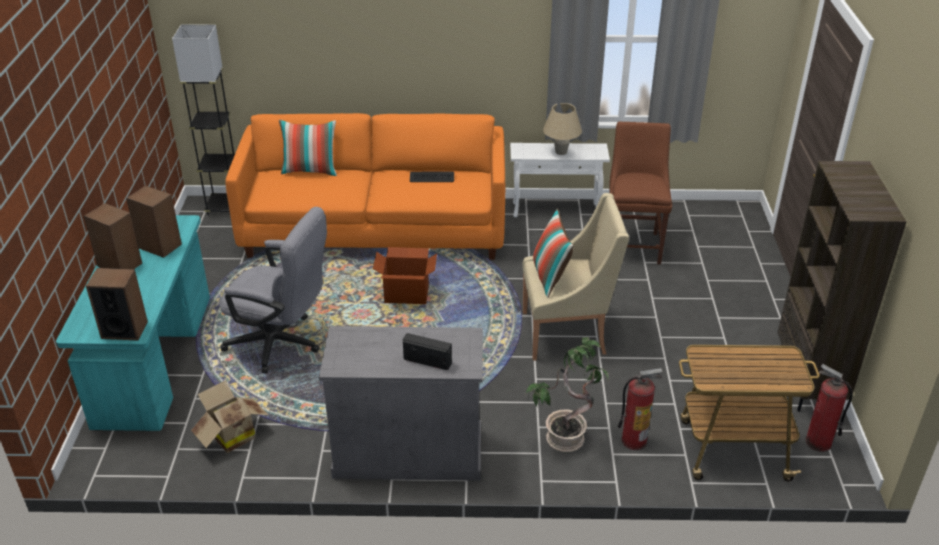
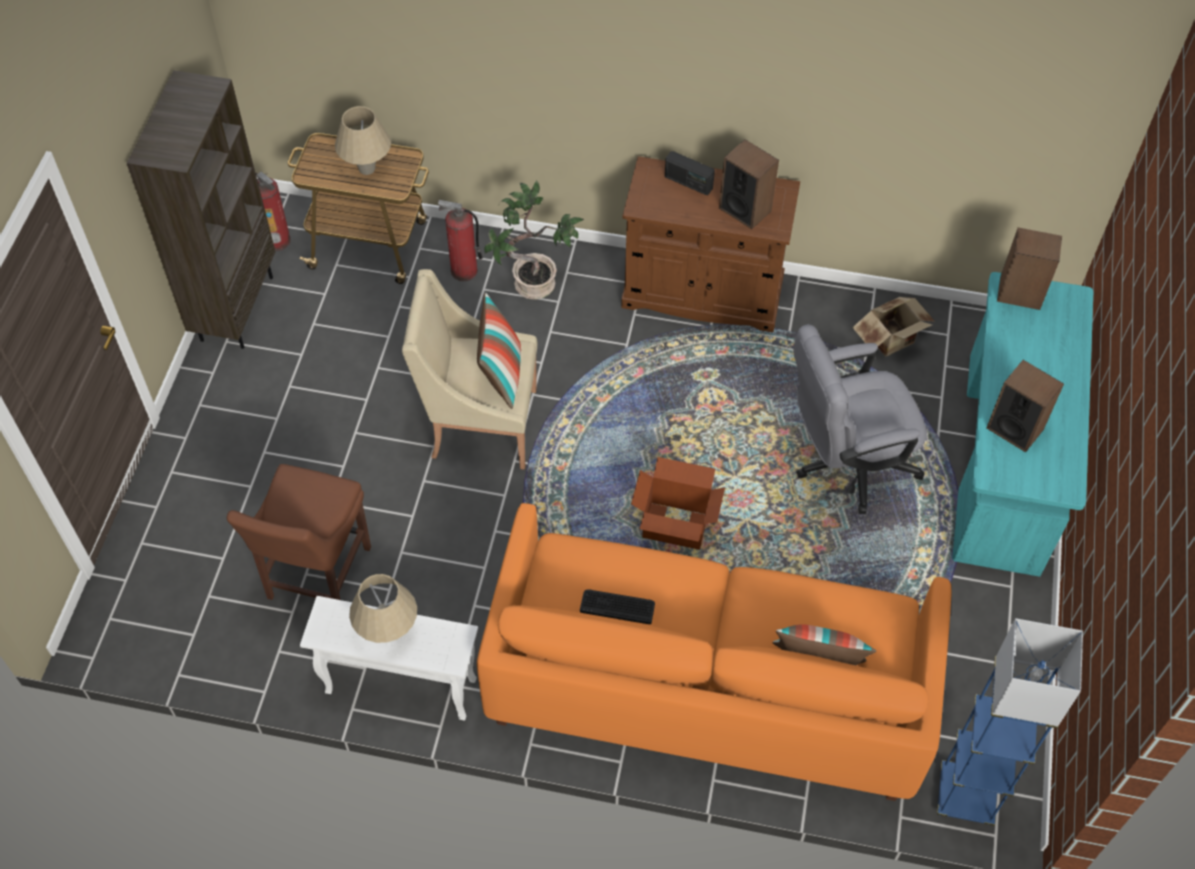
camera: 170 degrees left, 20 degrees up
(119, 265) = (1058, 400): speaker -> speaker (745, 209)
(224, 207) = (965, 796): grey floor lamp -> blue floor lamp
(281, 344) = (845, 464): grey office chair -> grey office chair turned 45 degrees counterclockwise
(408, 453) = (702, 293): grey cabinet -> brown cabinet
(739, 367) = (367, 168): none -> beige table lamp

